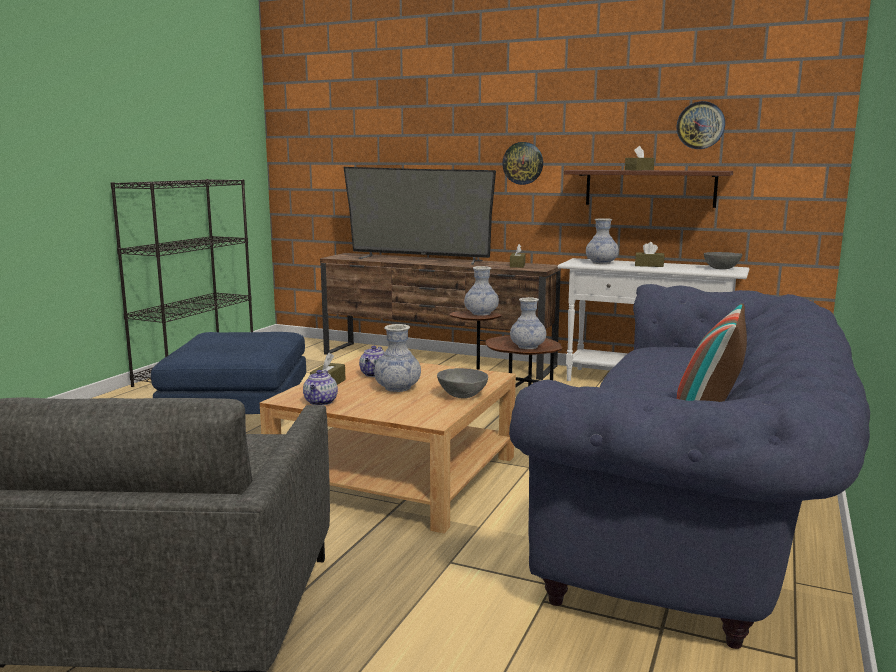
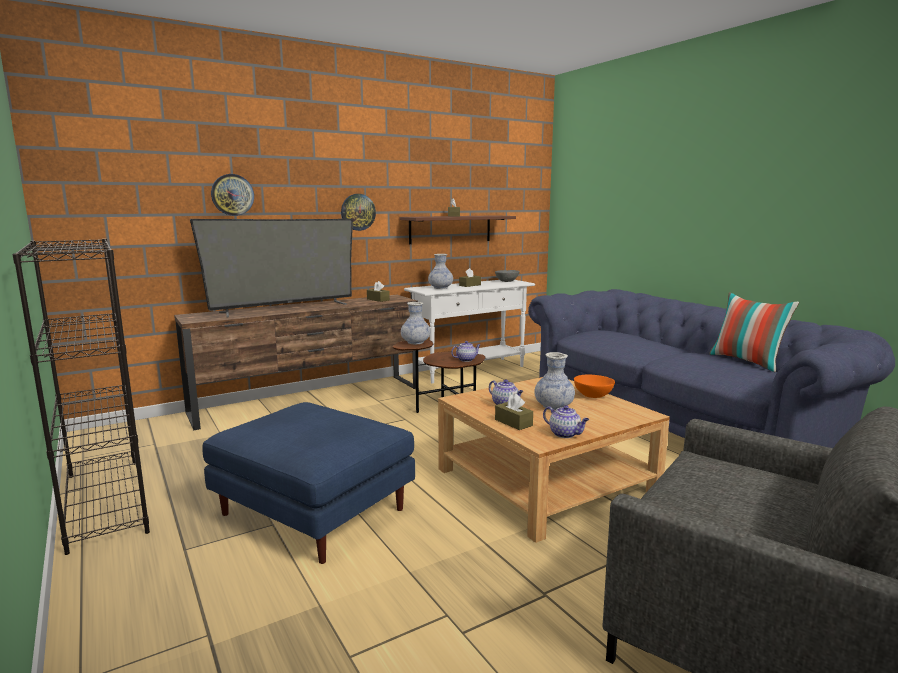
camera: 55 degrees left, 0 degrees up
(462, 395) = (593, 395): grey bowl -> orange bowl
(527, 347) = (466, 359): vase -> teapot
(700, 125) = (478, 184): wall clock -> wall clock (232, 194)

